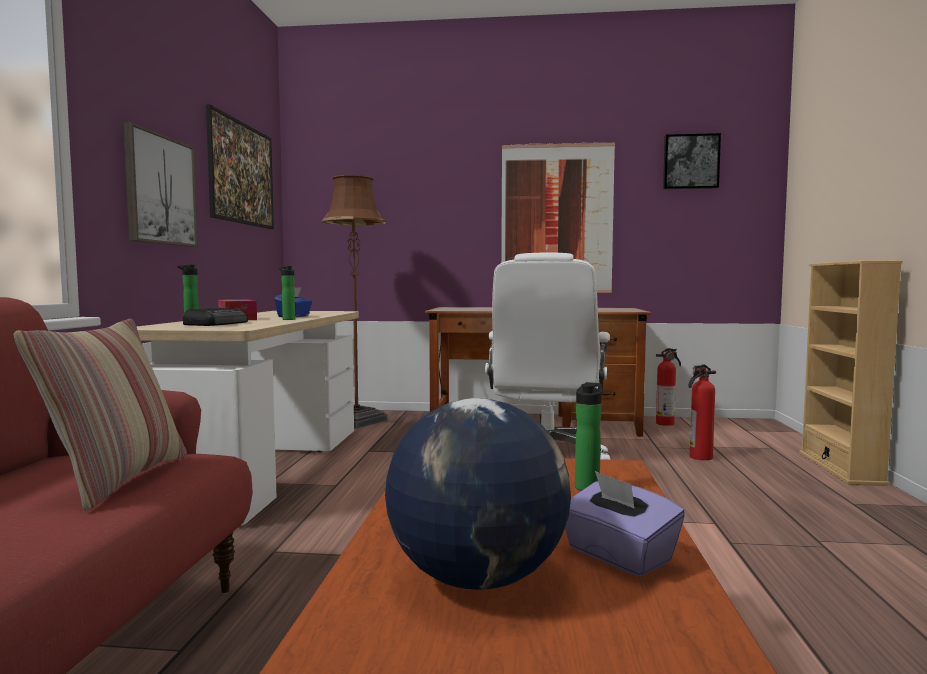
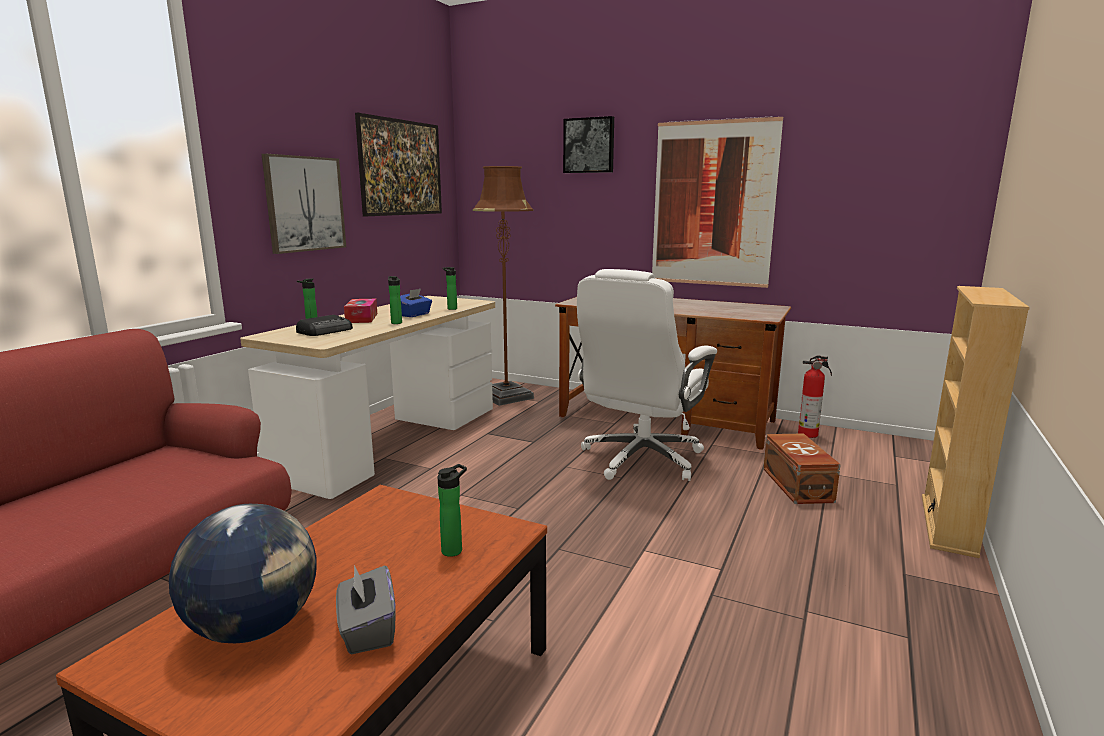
camera: 20 degrees right, 10 degrees up
(118, 479) = (173, 480): pillow -> none
(324, 314) = (451, 308): none -> bottle
(617, 556) = (367, 630): purple tissue box -> grey tissue box
(690, 162) = (875, 138): picture -> picture (589, 145)
(699, 457) = (796, 485): fire extinguisher -> brown storage box

